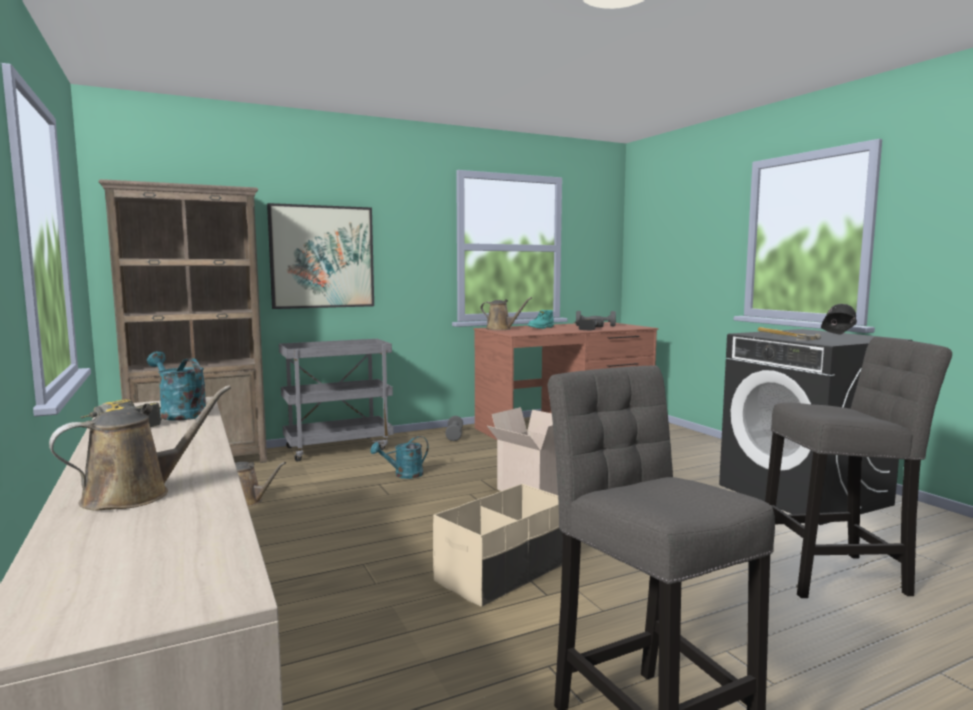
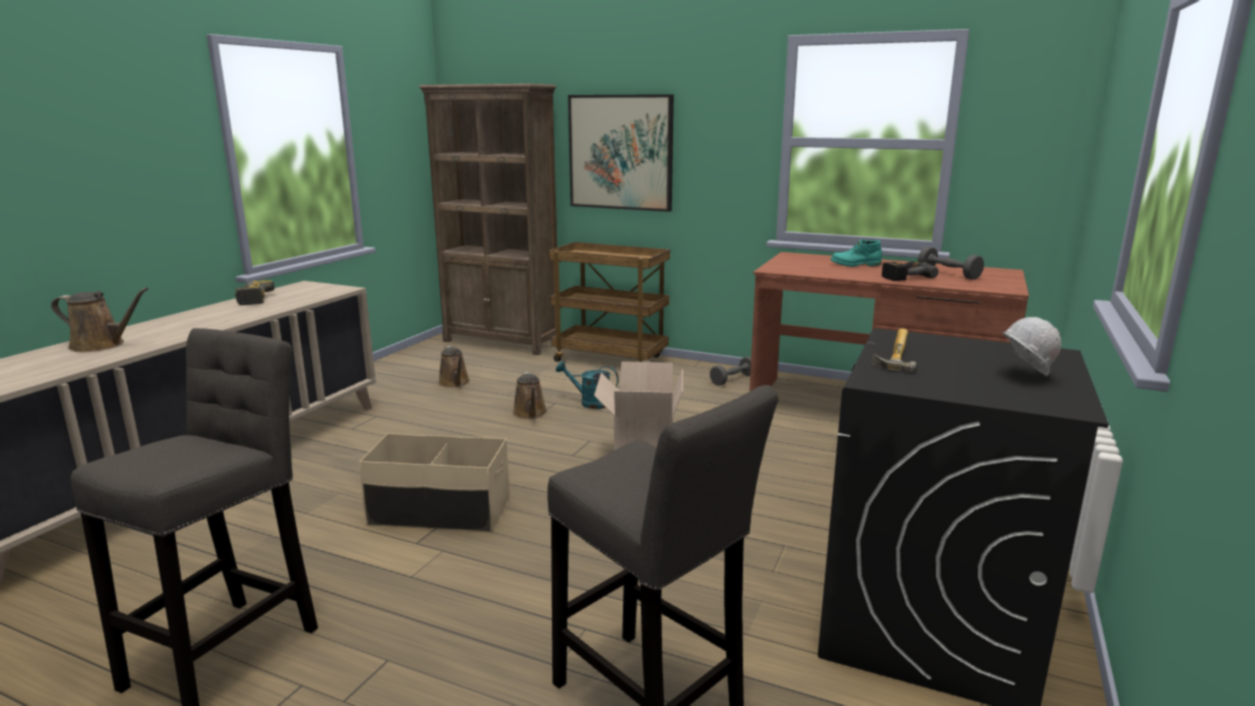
camera: 50 degrees right, 10 degrees up
(179, 414) = (298, 298): turquoise watering can -> none
(339, 448) = (611, 359): grey cart -> brown cart
(501, 329) = (798, 258): brown watering can -> brown watering can (530, 414)
(837, 335) = (1023, 376): black hard hat -> white hard hat

